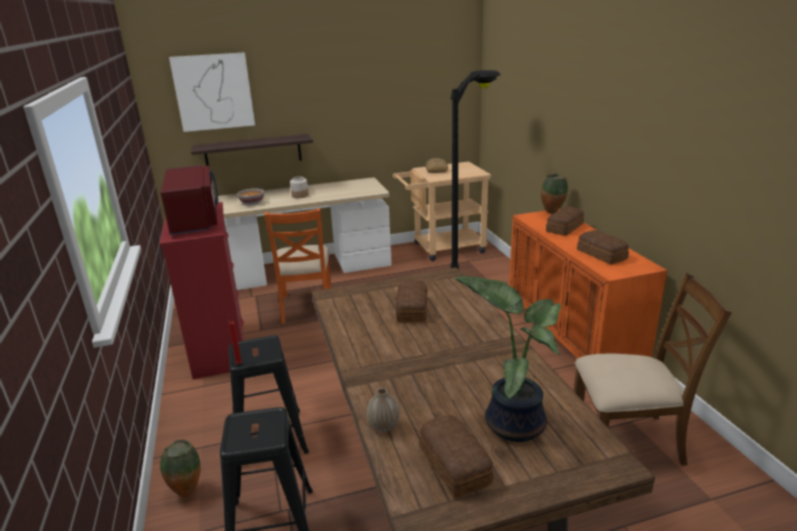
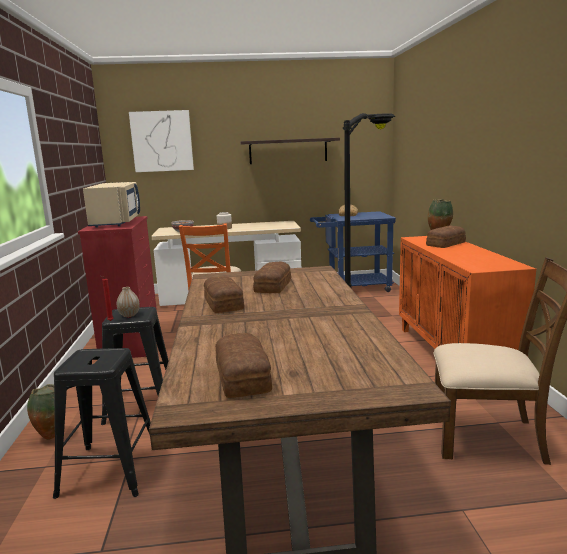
camera: 10 degrees right, 10 degrees down
(195, 220) = (117, 222): red microwave -> beige microwave
(253, 152) = (191, 192): shelf -> shelf (288, 151)
(384, 426) = (194, 350): vase -> vase (129, 315)
(442, 249) = (353, 288): beige cart -> blue cart
(513, 422) = (321, 355): potted plant -> none
(601, 255) = (473, 258): bread -> bread (223, 304)

